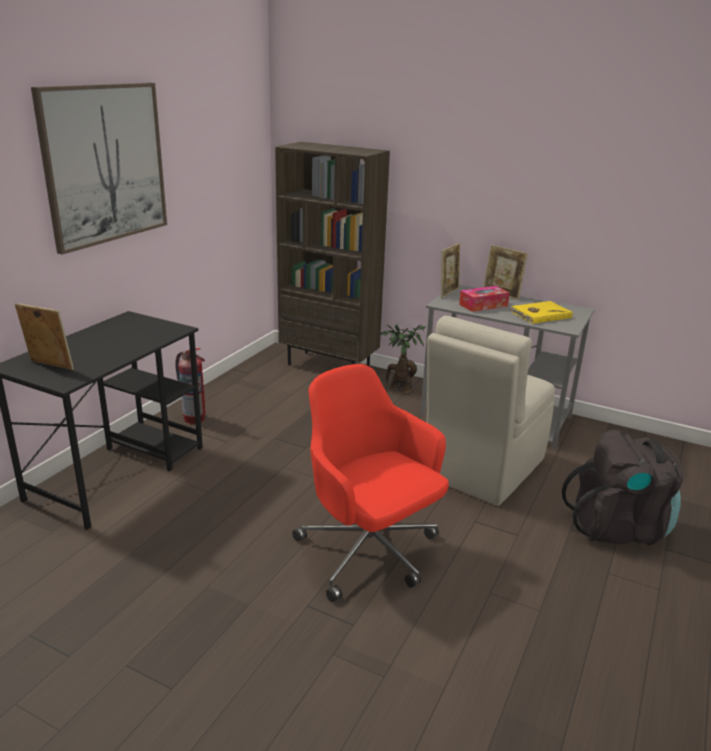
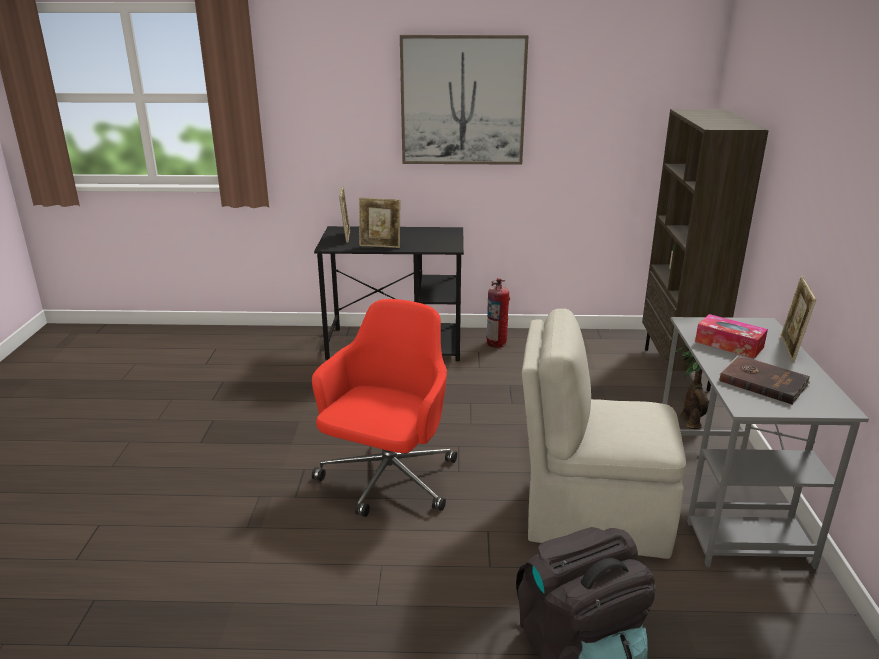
camera: 65 degrees right, 0 degrees up
(448, 292) = (734, 320): picture frame -> picture frame (380, 246)
(539, 314) = (763, 382): yellow book -> brown book

